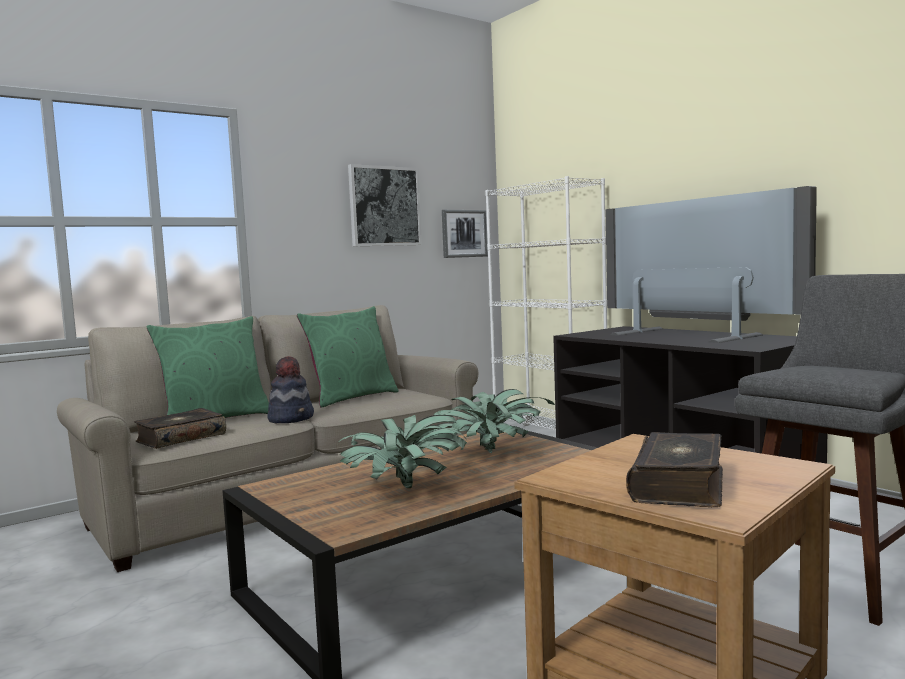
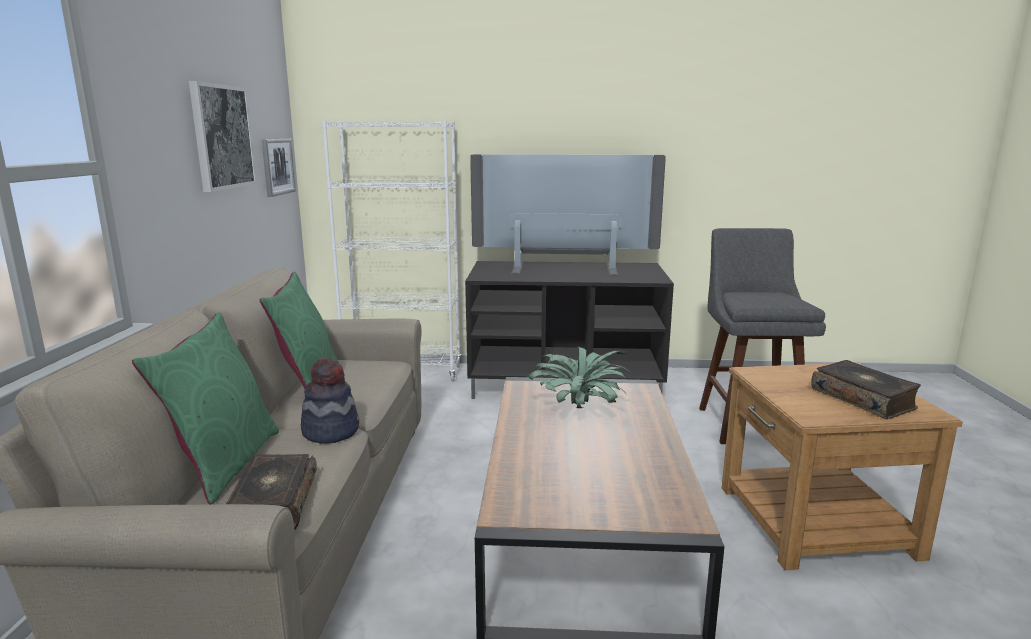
camera: 50 degrees left, 10 degrees up
(404, 491) = (619, 465): potted plant -> none

